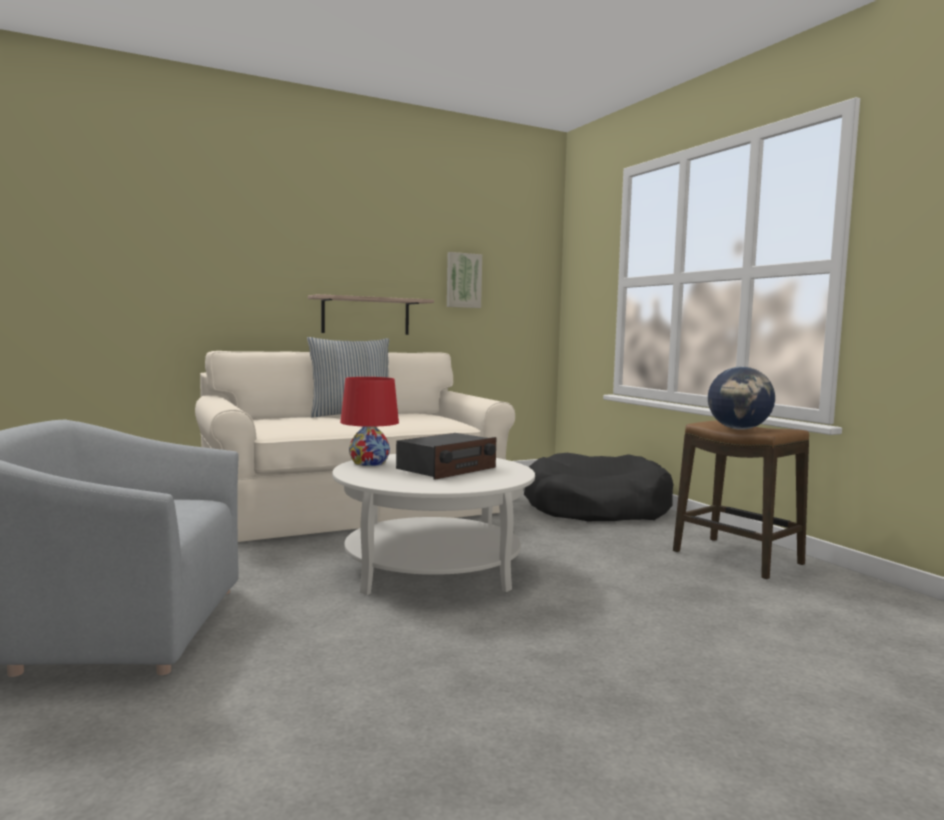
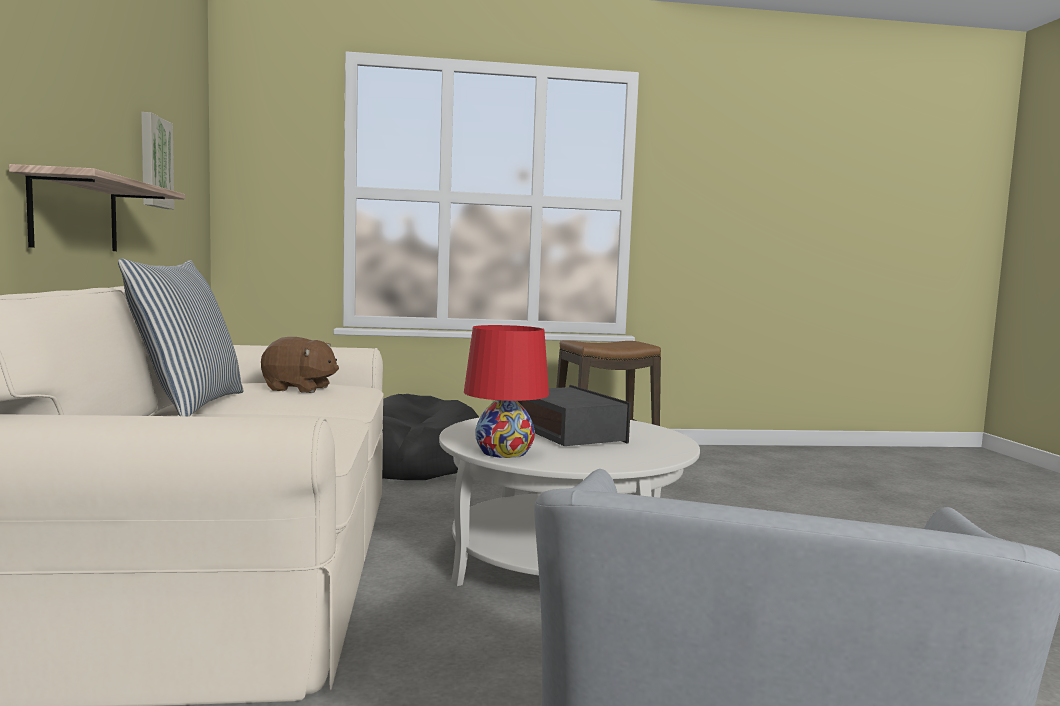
camera: 70 degrees left, 0 degrees up
(420, 418) = (299, 389): none -> brown plush toy
(739, 429) = (616, 345): globe -> none

